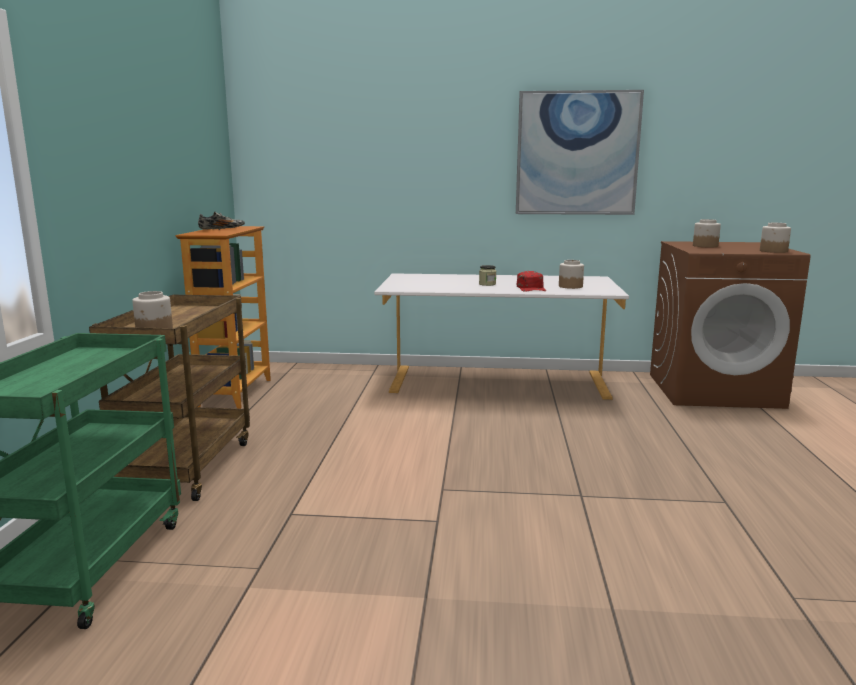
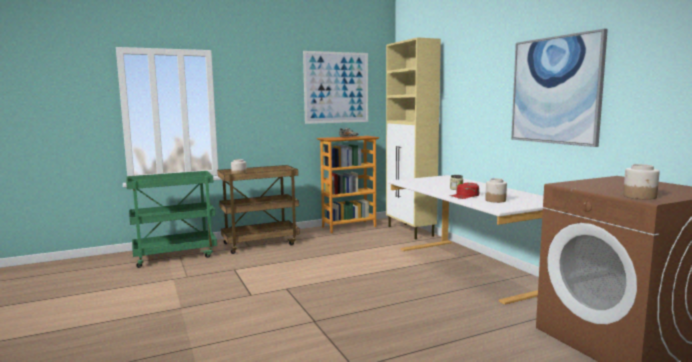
camera: 60 degrees right, 5 degrees down
(180, 134) = (336, 87): none -> picture
(328, 371) = (410, 231): none -> beige cabinet
(705, 246) = (614, 183): jar -> none

